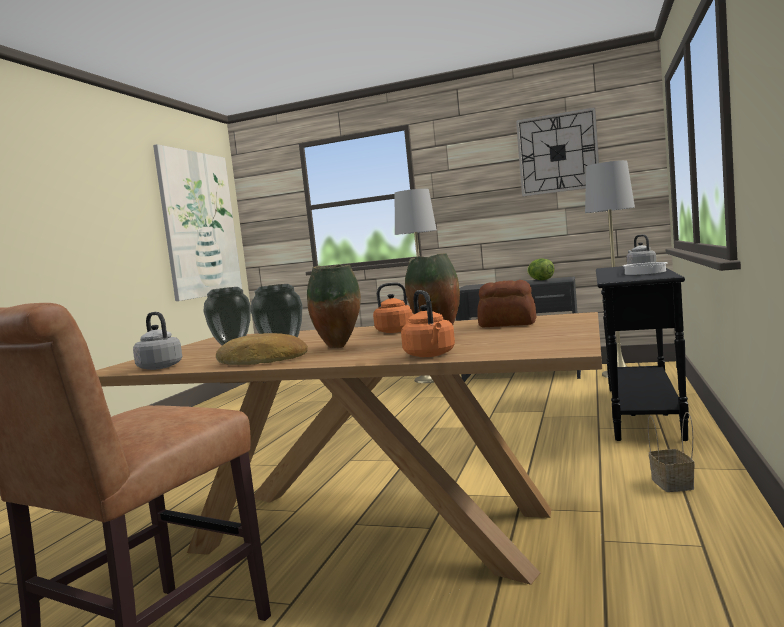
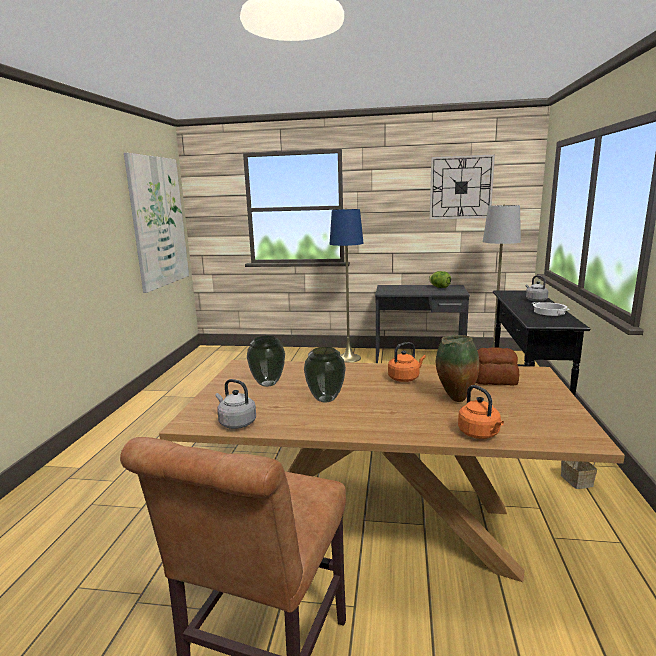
camera: 10 degrees left, 10 degrees up
(262, 360) = (330, 423): bread -> none
(340, 347) = (381, 405): vase -> none
(430, 379) = (348, 358): grey floor lamp -> blue floor lamp

